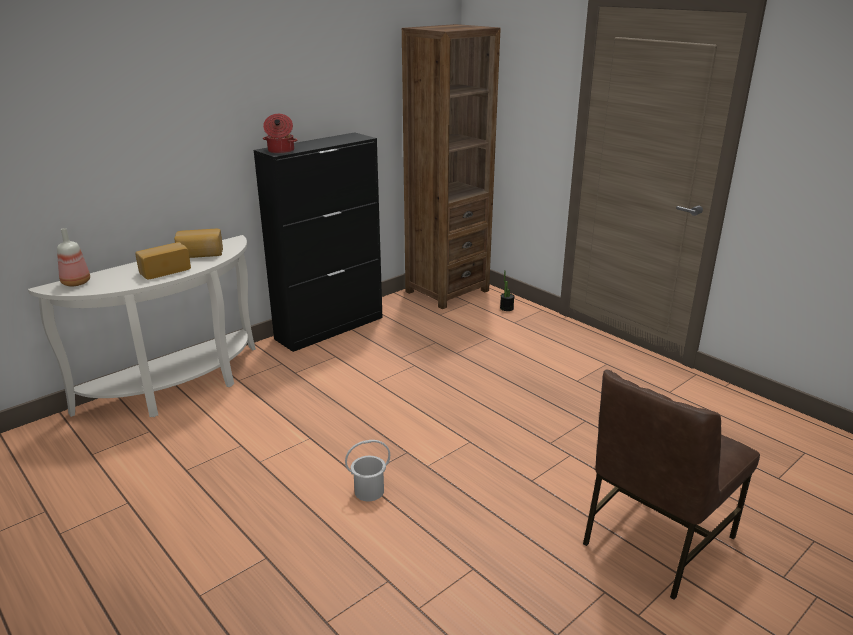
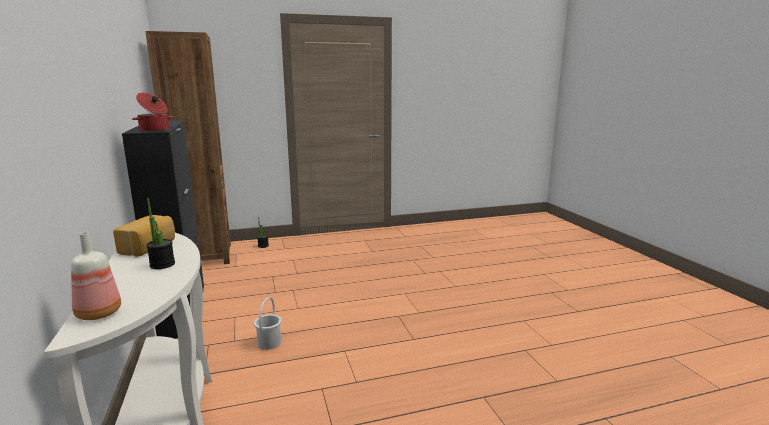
camera: 65 degrees left, 10 degrees down
(164, 270) = (162, 264): bread -> potted plant
(369, 491) = (432, 338): white bucket -> white bucket (269, 343)
(655, 540) = (518, 272): brown chair -> none

